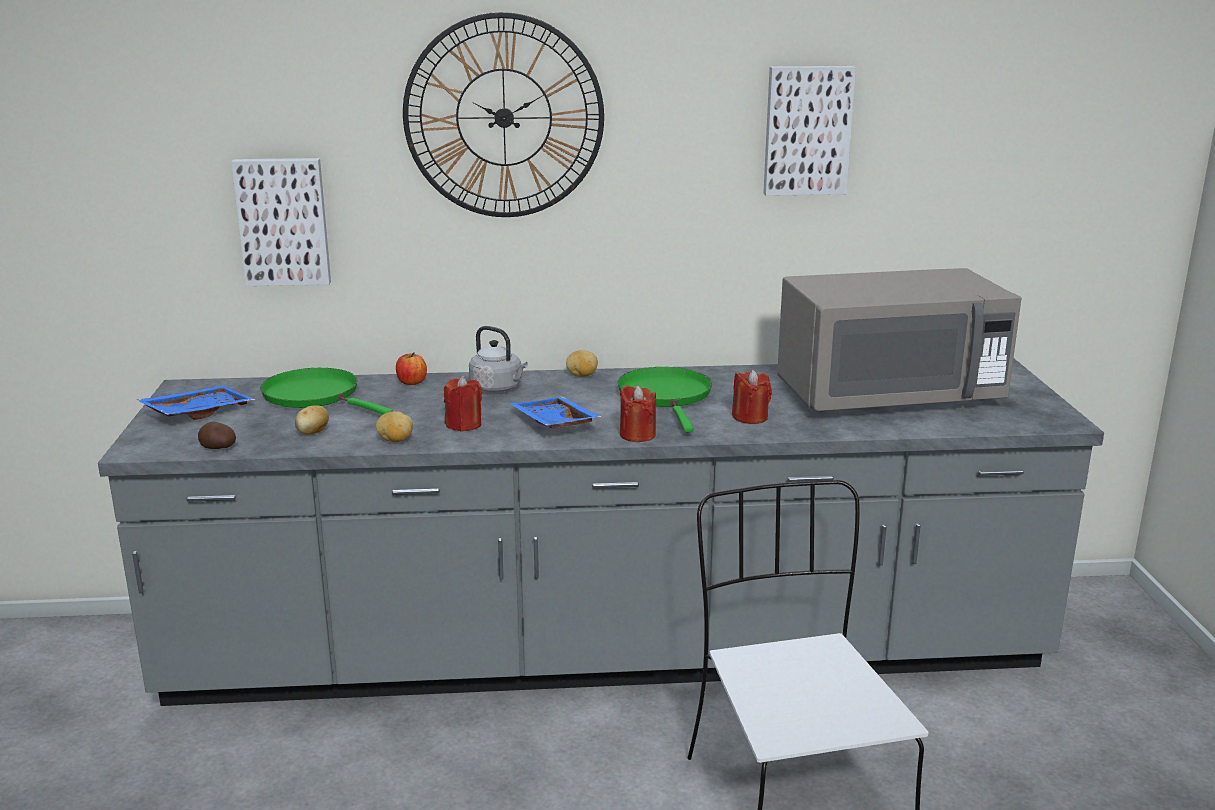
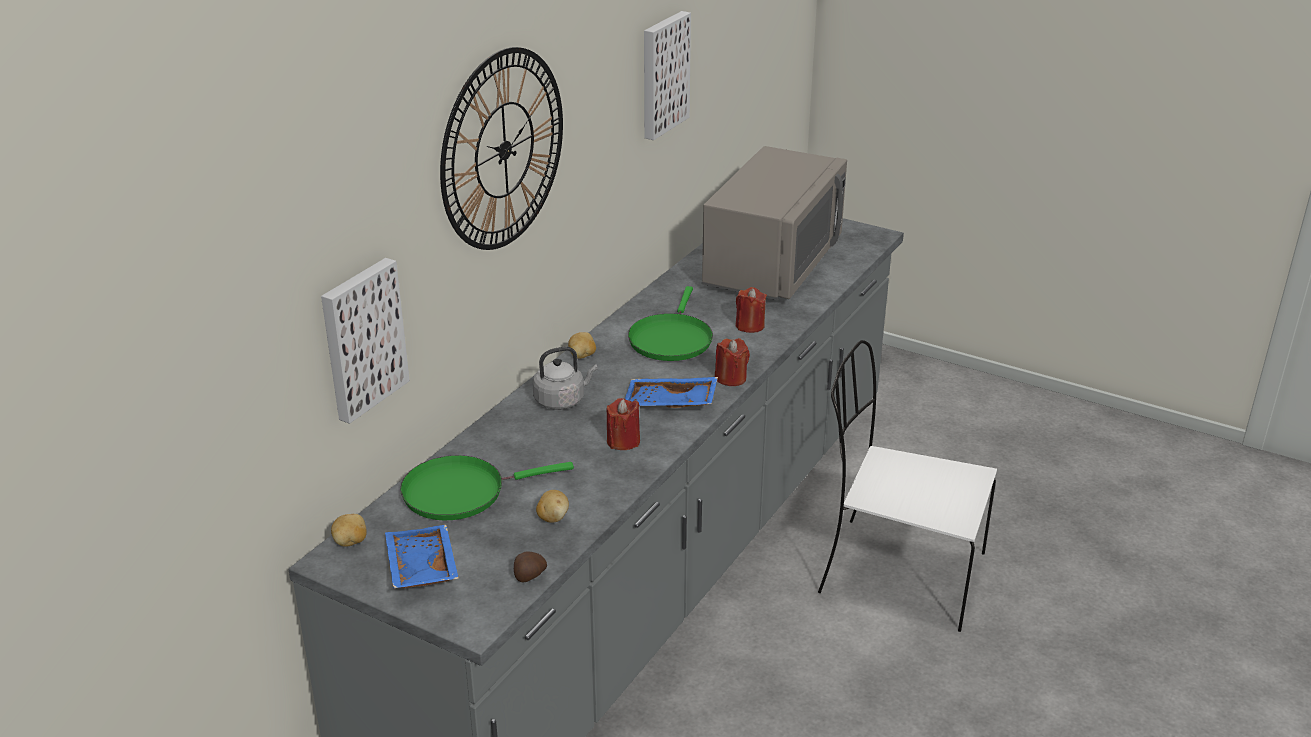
camera: 55 degrees left, 10 degrees up
(395, 441) = (619, 482): potato -> potato (351, 542)
(412, 382) = (491, 435): apple -> none
(666, 396) = (671, 339): green frying pan -> green frying pan turned 105 degrees counterclockwise

